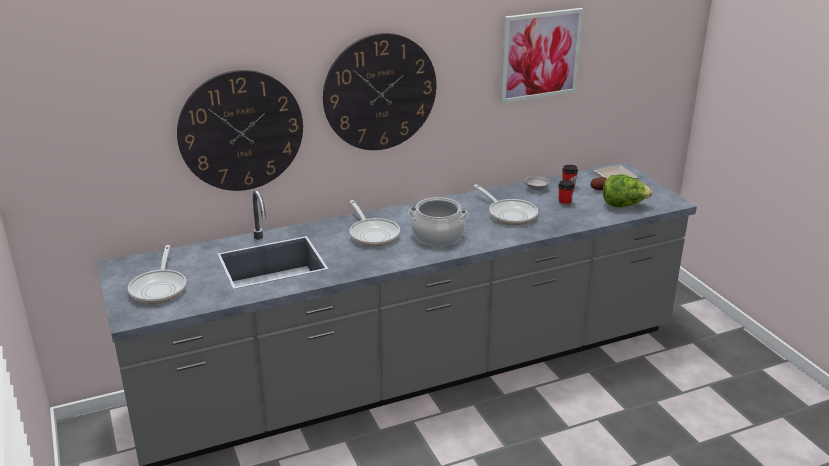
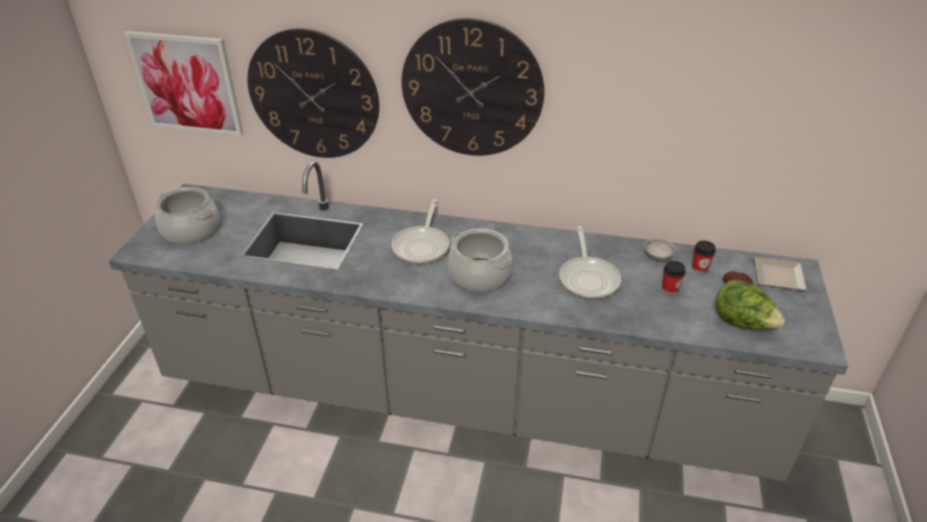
camera: 35 degrees right, 10 degrees up
(159, 288) = (191, 230): frying pan -> cooking pot
(540, 55) = (703, 90): picture -> picture (187, 84)

